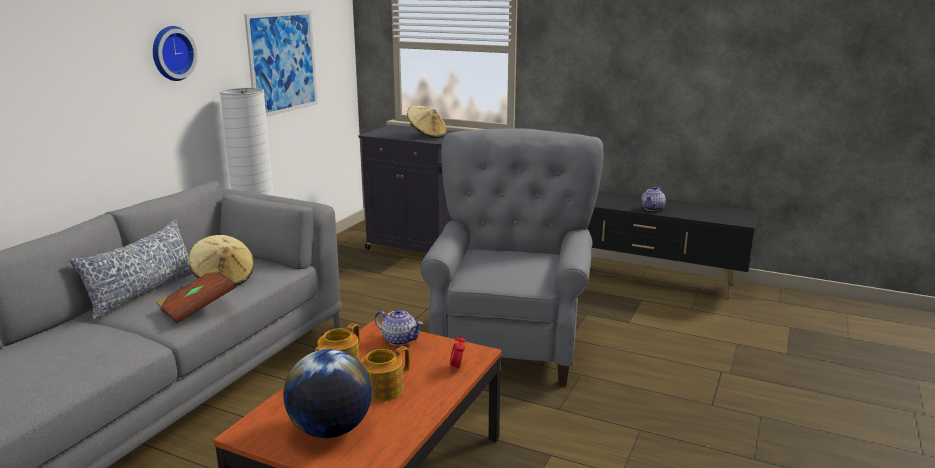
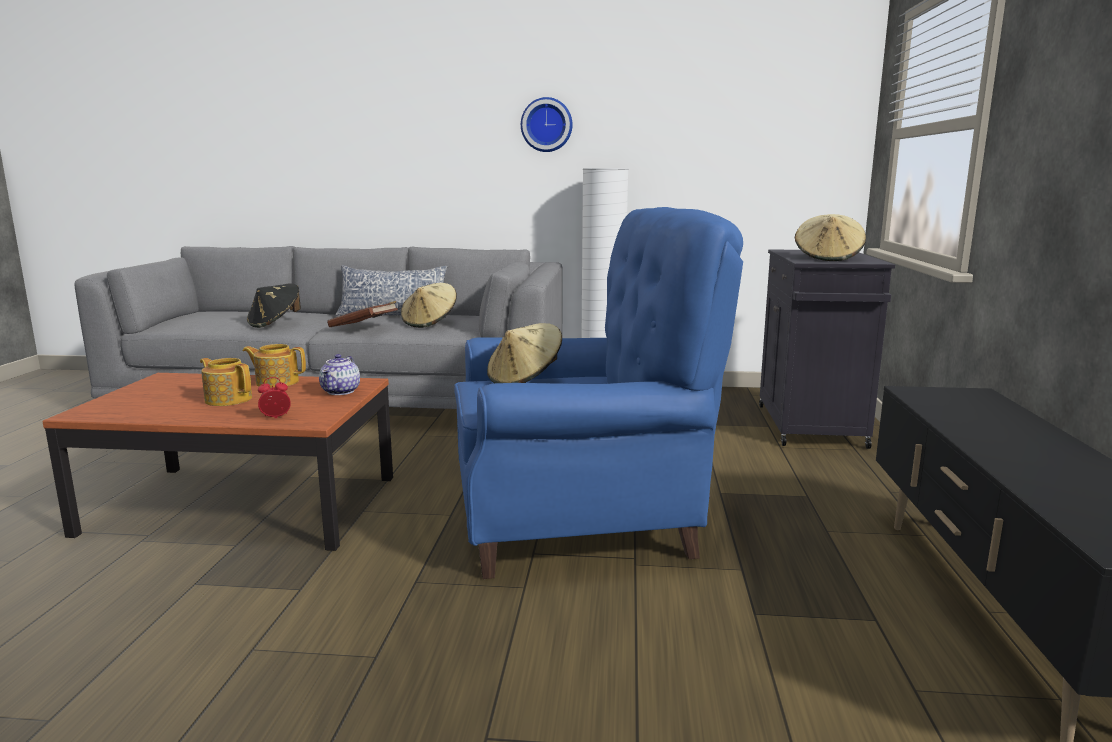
camera: 70 degrees right, 5 degrees down
(93, 354) = (275, 323): none -> black hat
(283, 62) = (712, 150): picture -> none
(330, 430) = (157, 395): globe -> none
(479, 268) = (525, 380): none -> beige hat
(510, 341) = (587, 523): grey armchair -> blue armchair
(653, 208) = (1006, 452): teapot -> none

